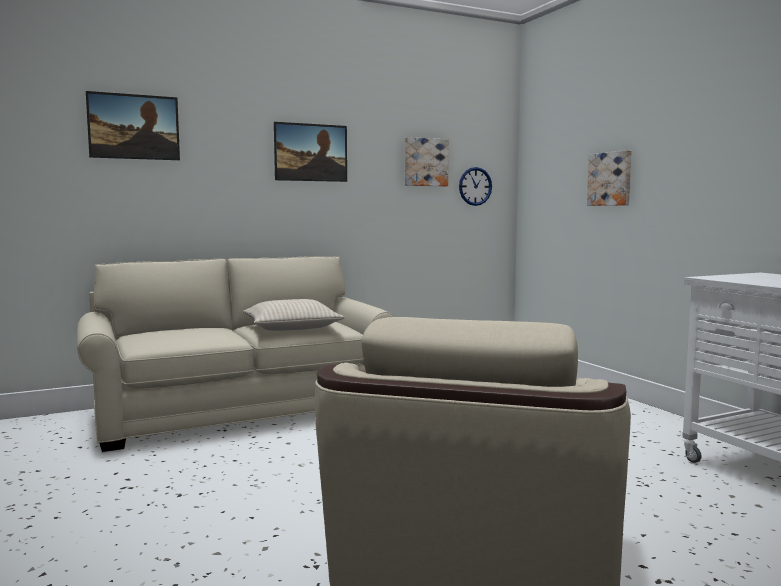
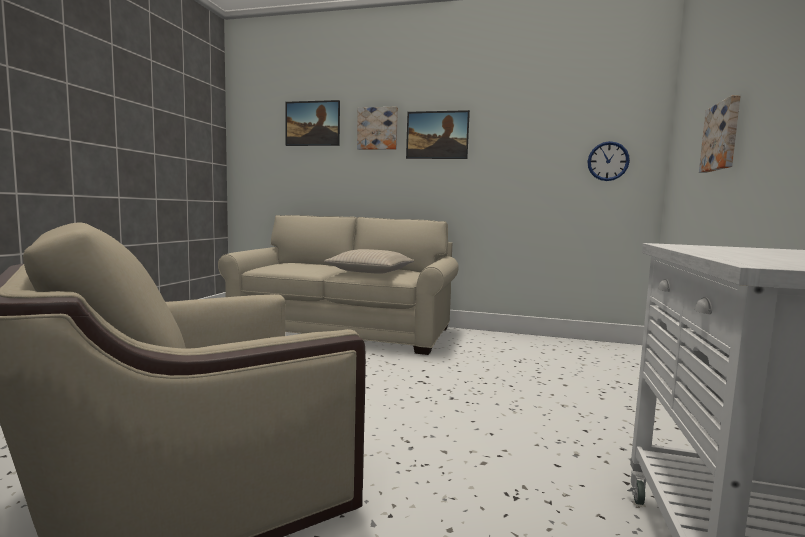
camera: 40 degrees right, 0 degrees up
(425, 162) = (549, 139): picture -> picture (377, 129)

